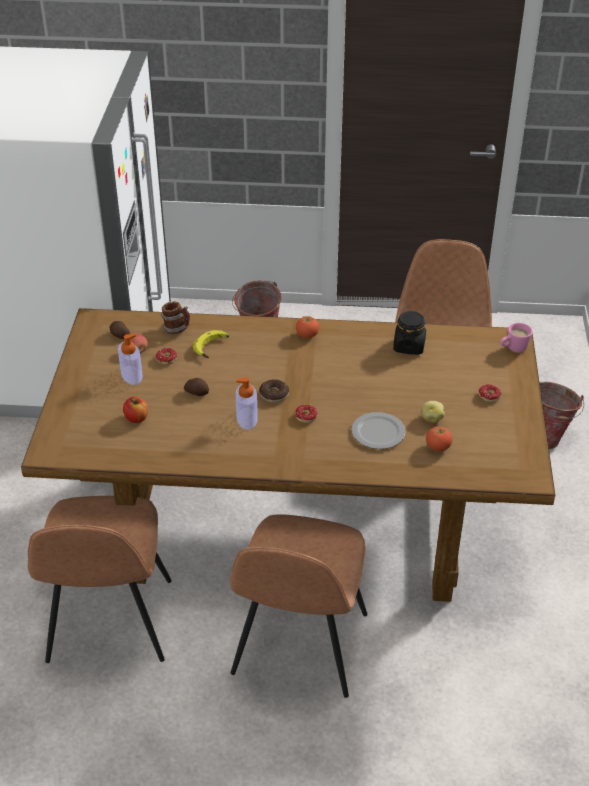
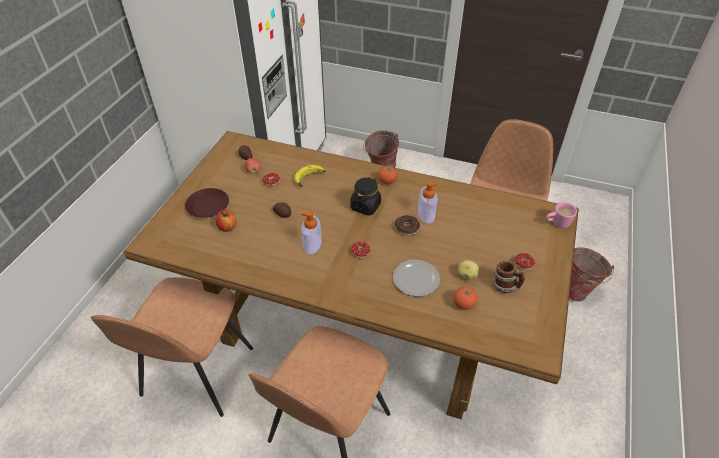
camera: 15 degrees right, 5 degrees up
(101, 400) = (208, 207): none -> brown plate
(131, 375) = (240, 190): soap dispenser -> soap dispenser (426, 214)
(177, 329) = (290, 159): mug -> mug (506, 286)
(274, 395) = (342, 227): donut -> donut (407, 228)
(409, 346) = (467, 205): black jar -> black jar (365, 206)

